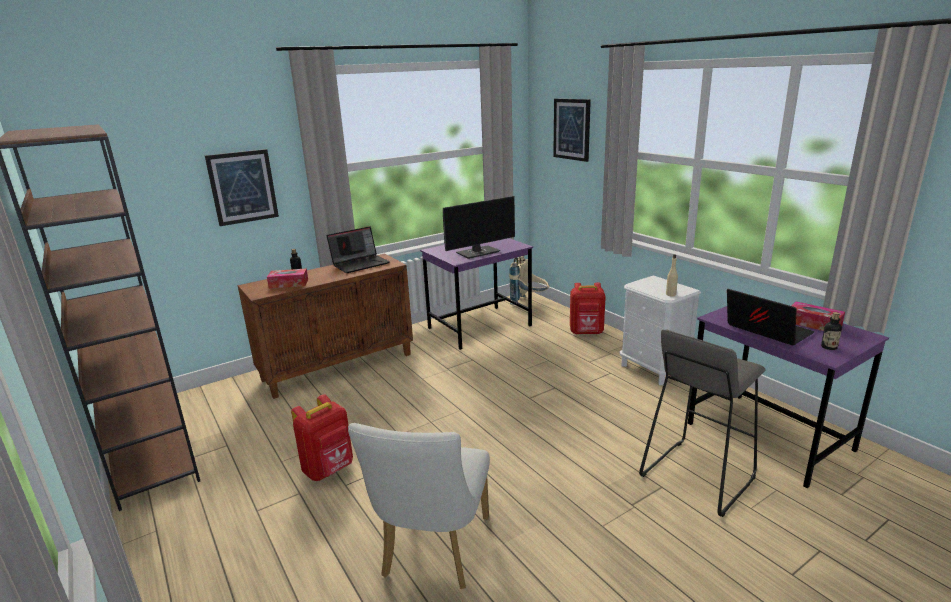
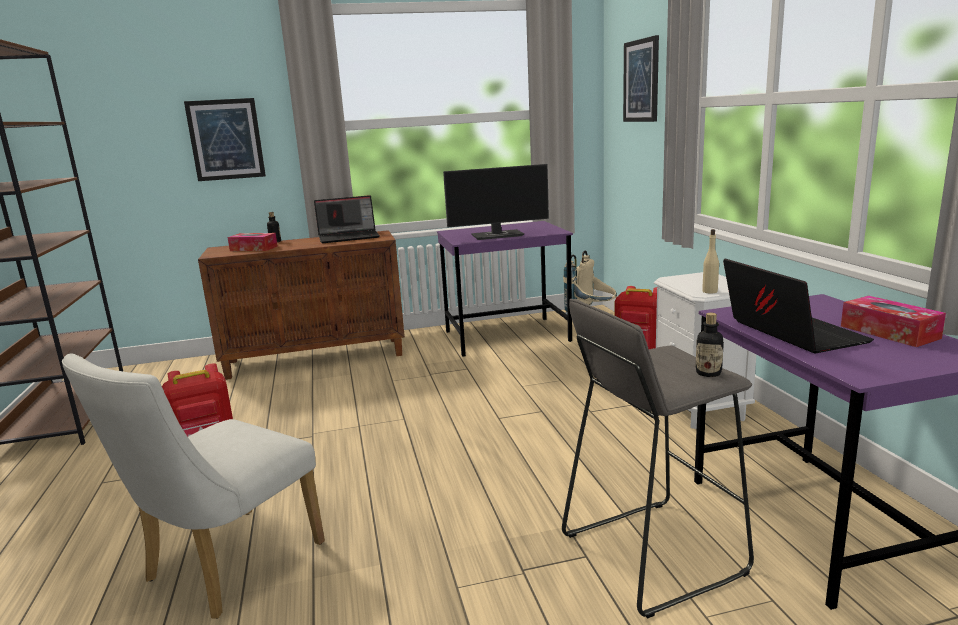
camera: 20 degrees right, 5 degrees down
(829, 347) = (881, 362): bottle -> bottle (708, 373)

